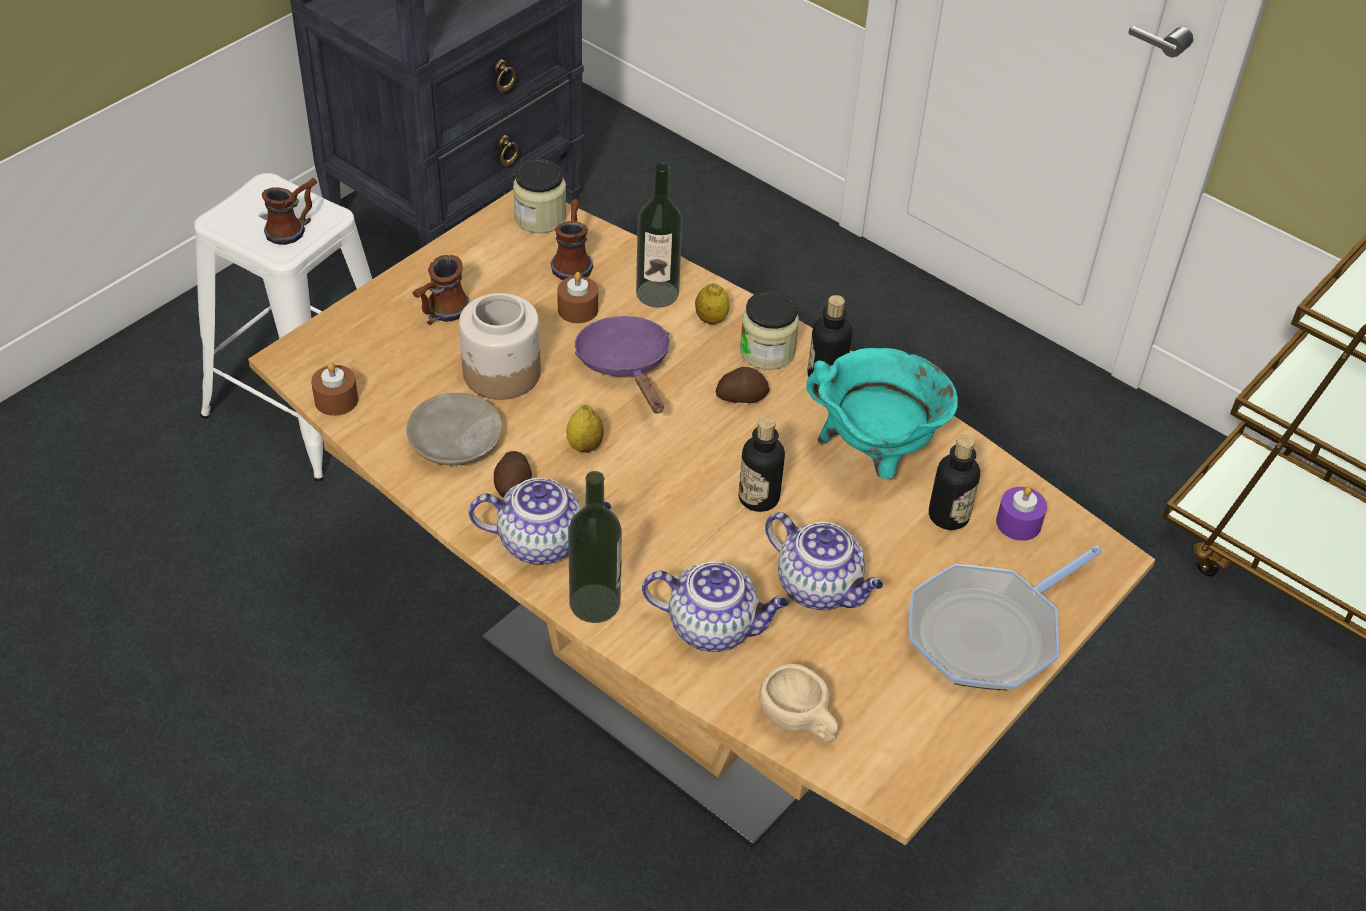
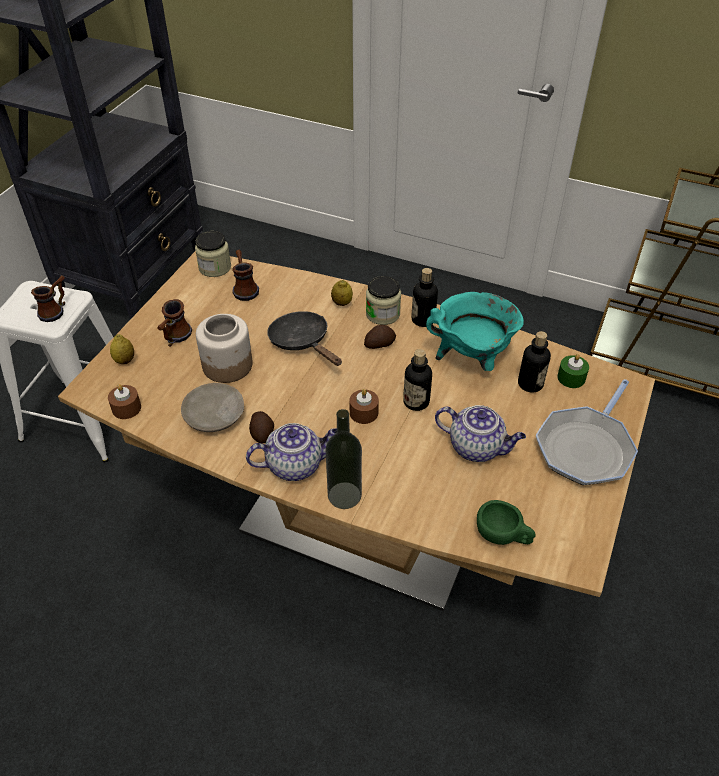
camera: 15 degrees left, 0 degrees up
(578, 309) = (259, 316): brown candle -> brown candle (364, 413)
(585, 446) = (297, 397): lemon -> lemon (125, 360)
(626, 365) = (302, 342): purple frying pan -> black frying pan
(657, 293) = (303, 295): bottle -> none
(714, 627) = (425, 490): teapot -> none
(799, 722) = (503, 536): beige cup -> green cup
(1018, 523) = (571, 378): purple candle -> green candle

